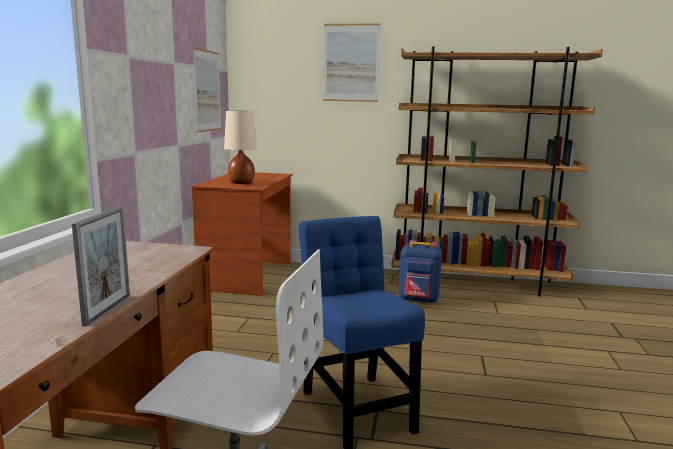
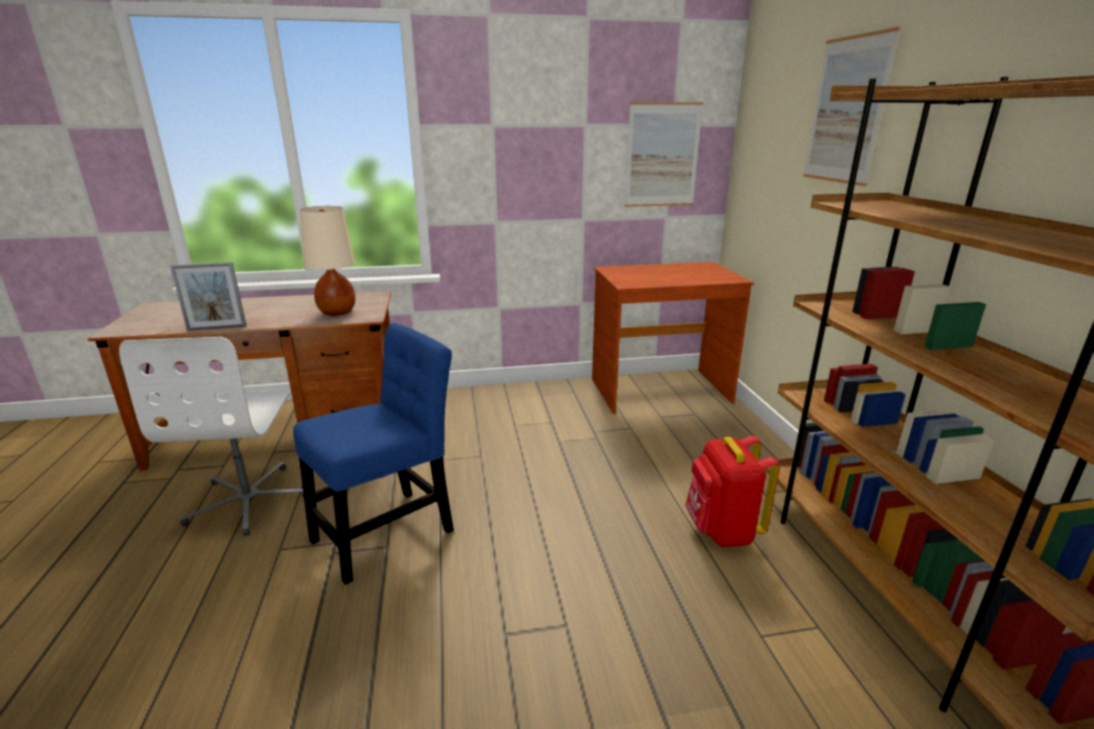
camera: 70 degrees right, 10 degrees up
(241, 183) = (640, 276): beige table lamp -> beige table lamp (337, 312)
(418, 300) = (722, 531): blue backpack -> red backpack

